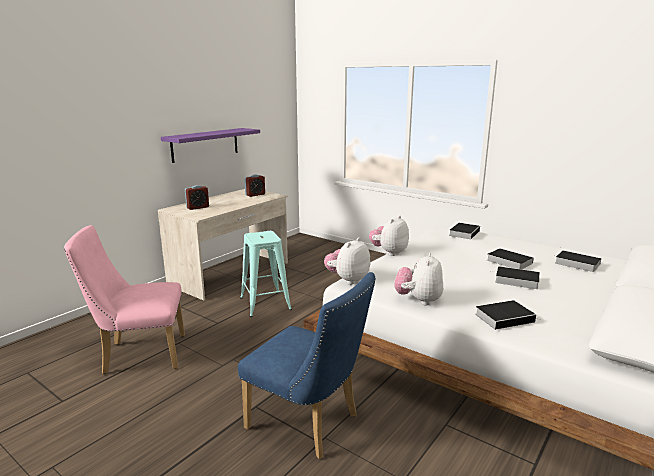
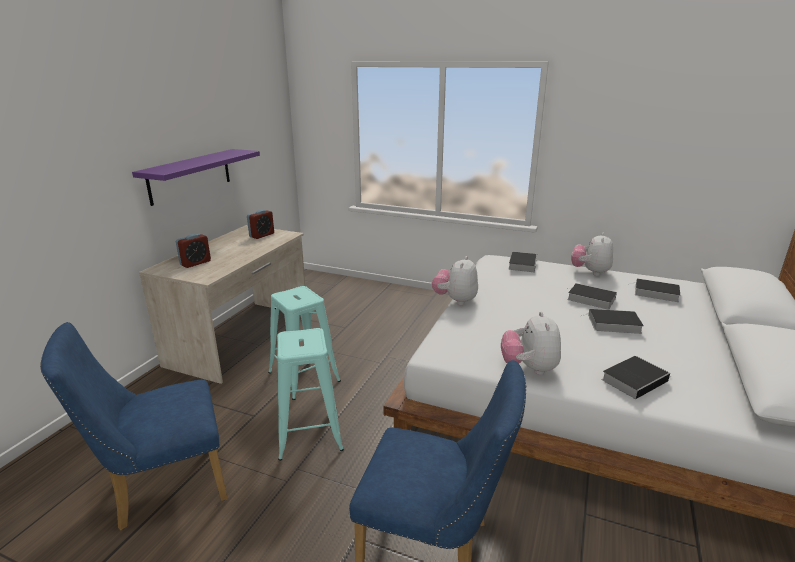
camera: 15 degrees left, 5 degrees up
(138, 355) = (162, 487): pink chair -> blue chair
(252, 338) = (309, 432): none -> turquoise stool
(347, 280) = (431, 348): plush toy -> plush toy (590, 272)

